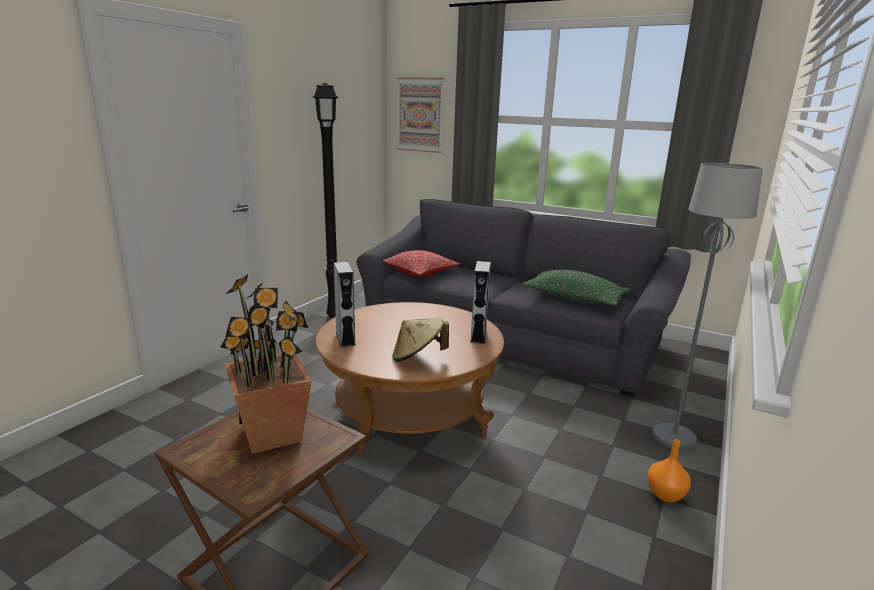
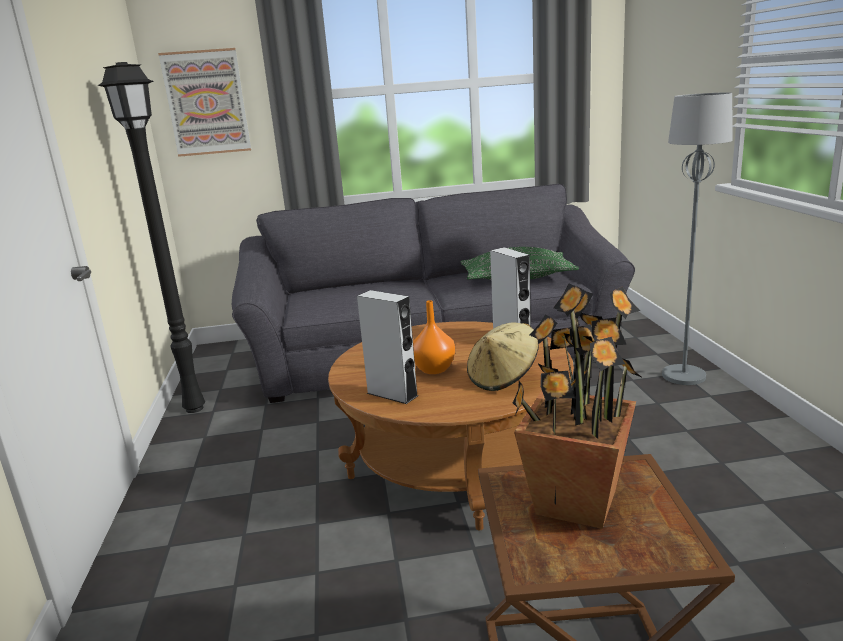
camera: 35 degrees left, 0 degrees up
(420, 272) = (318, 305): pillow -> none
(666, 495) = (744, 420): orange vase -> orange vase (435, 369)

